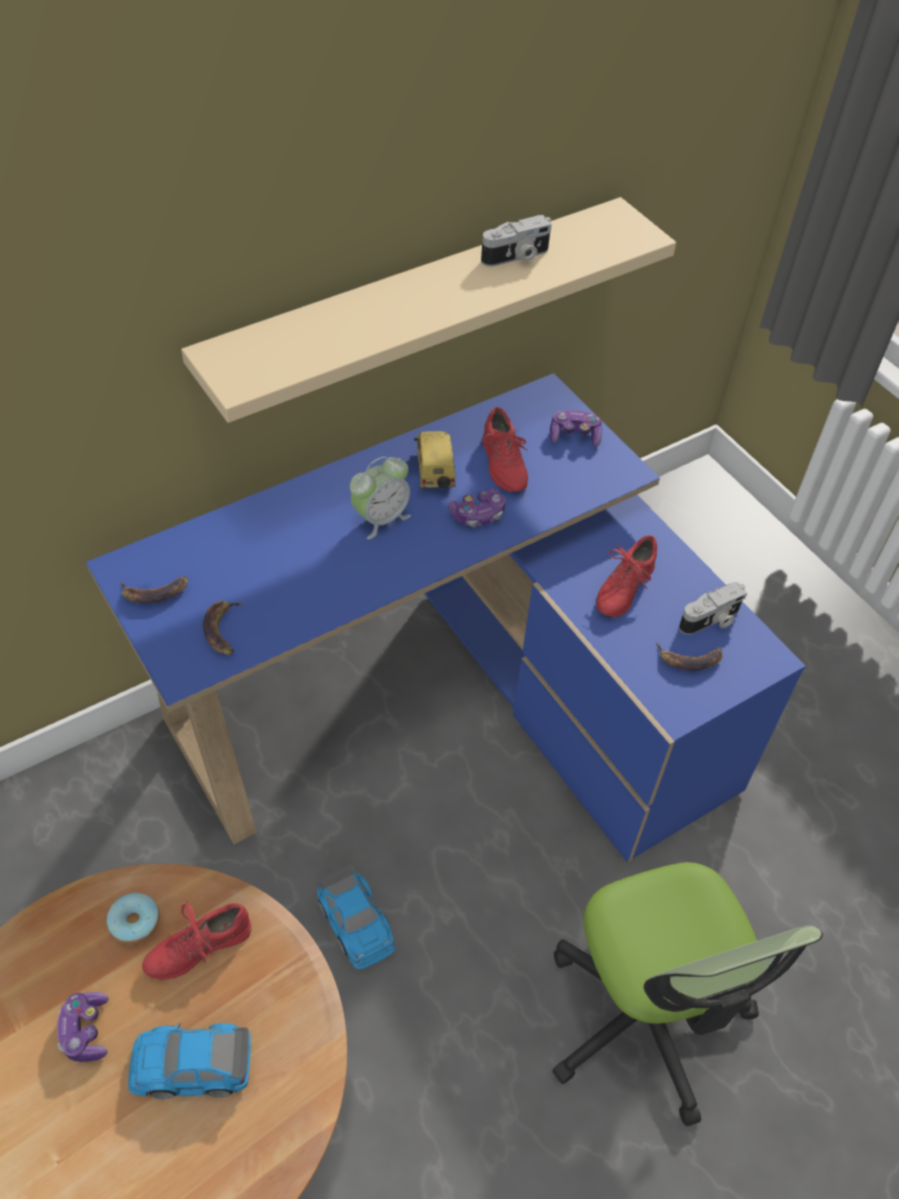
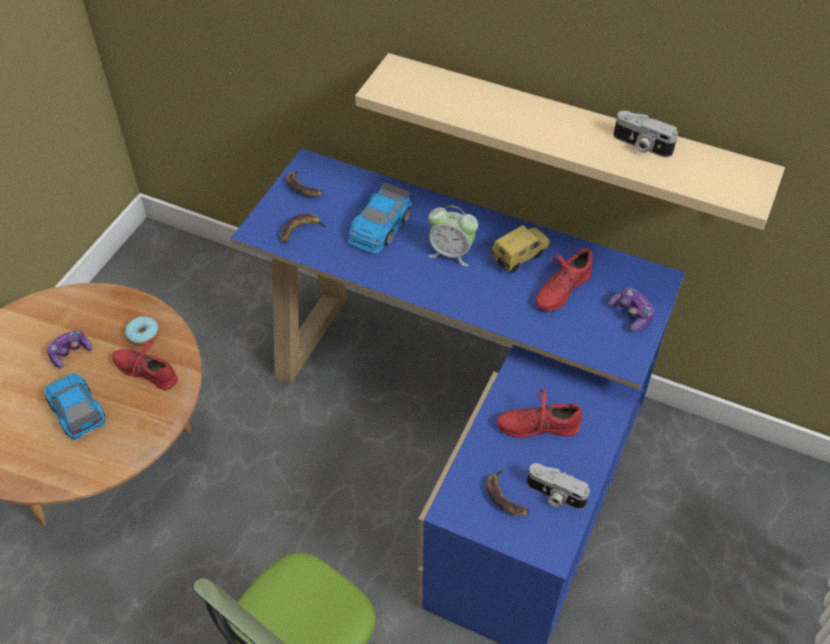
camera: 60 degrees right, 0 degrees up
(356, 923) = (265, 471): toy car -> toy car (380, 227)
(478, 515) = (501, 299): game controller -> none

